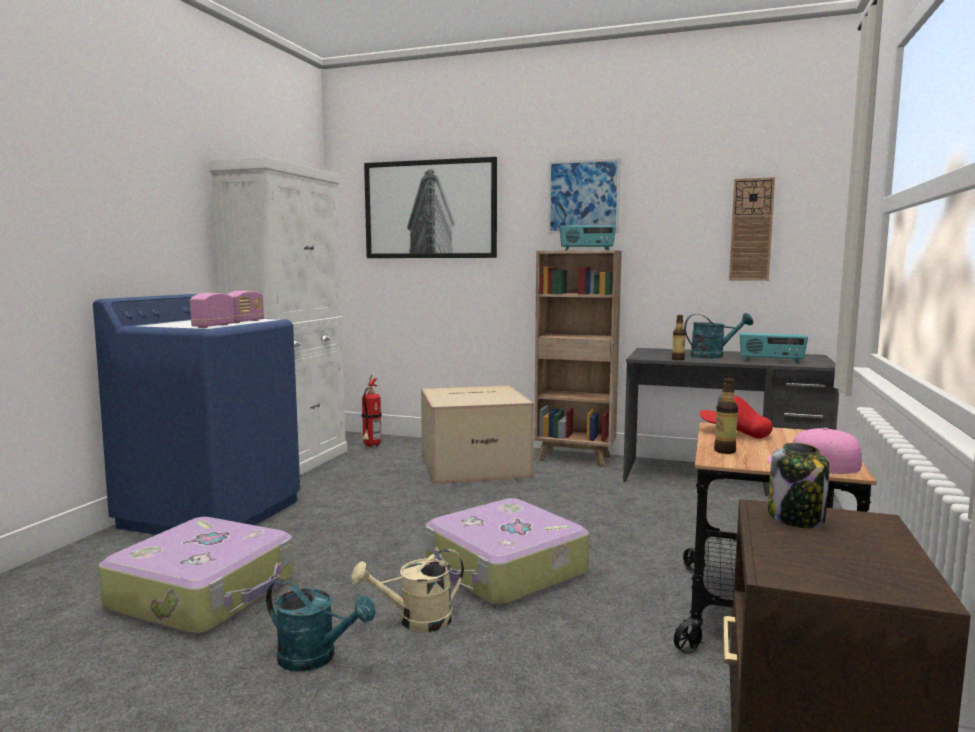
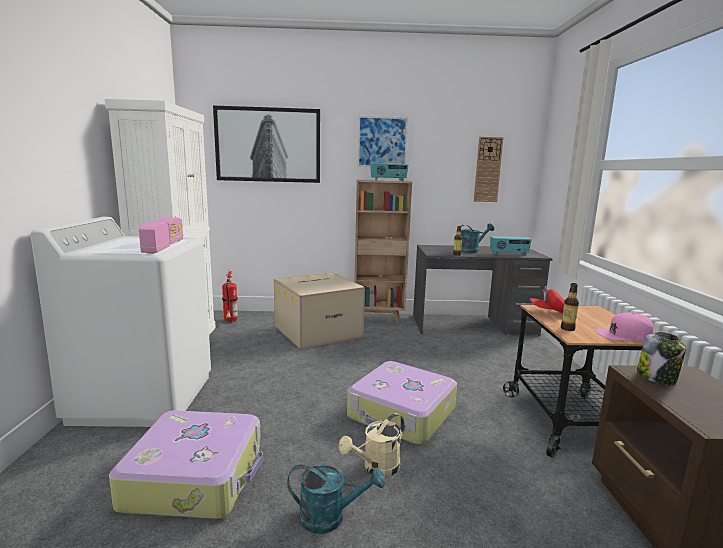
camera: 20 degrees left, 5 degrees up
(212, 513) = (144, 397): blue washing machine -> white washing machine

